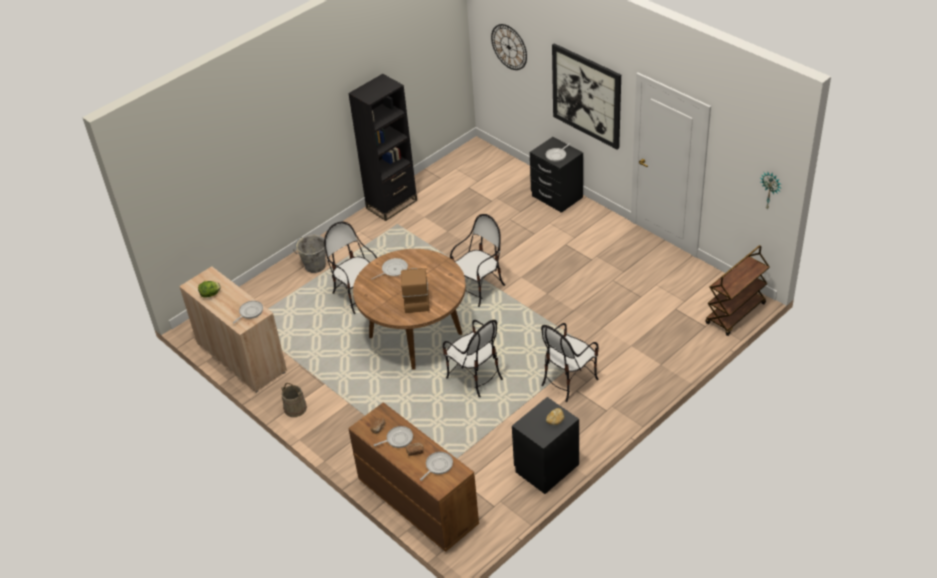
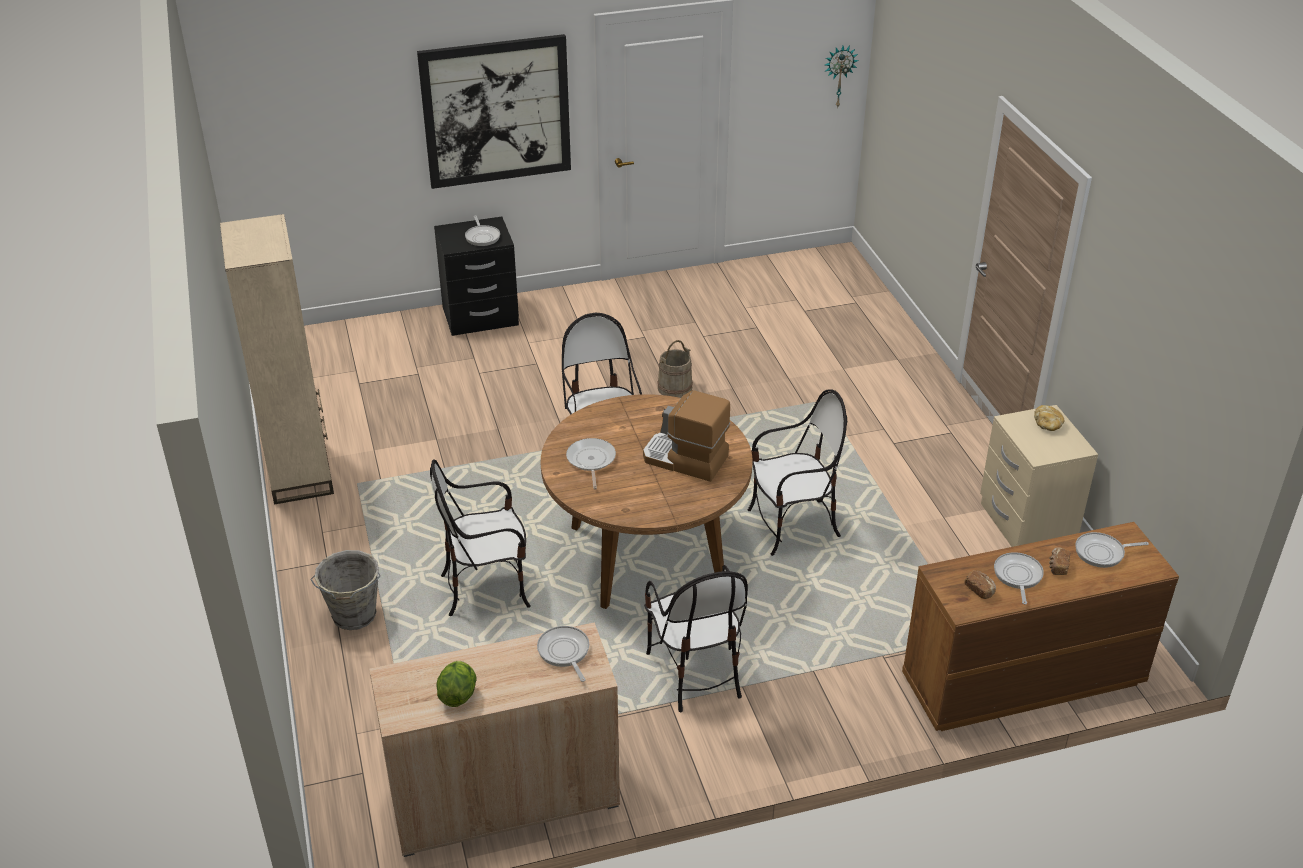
camera: 65 degrees left, 5 degrees down
(295, 408) = (703, 762): beige bucket -> beige bucket (675, 388)
(391, 204) = (300, 473): black bookcase -> beige bookcase
(438, 466) = (1102, 553): frying pan -> frying pan turned 75 degrees counterclockwise
(509, 47) = (311, 113): wall clock -> none
(546, 467) = (1025, 523): black nightstand -> beige nightstand
(568, 380) = (869, 443): chair -> chair (695, 673)
(735, 314) = (853, 274): brown cart -> none

